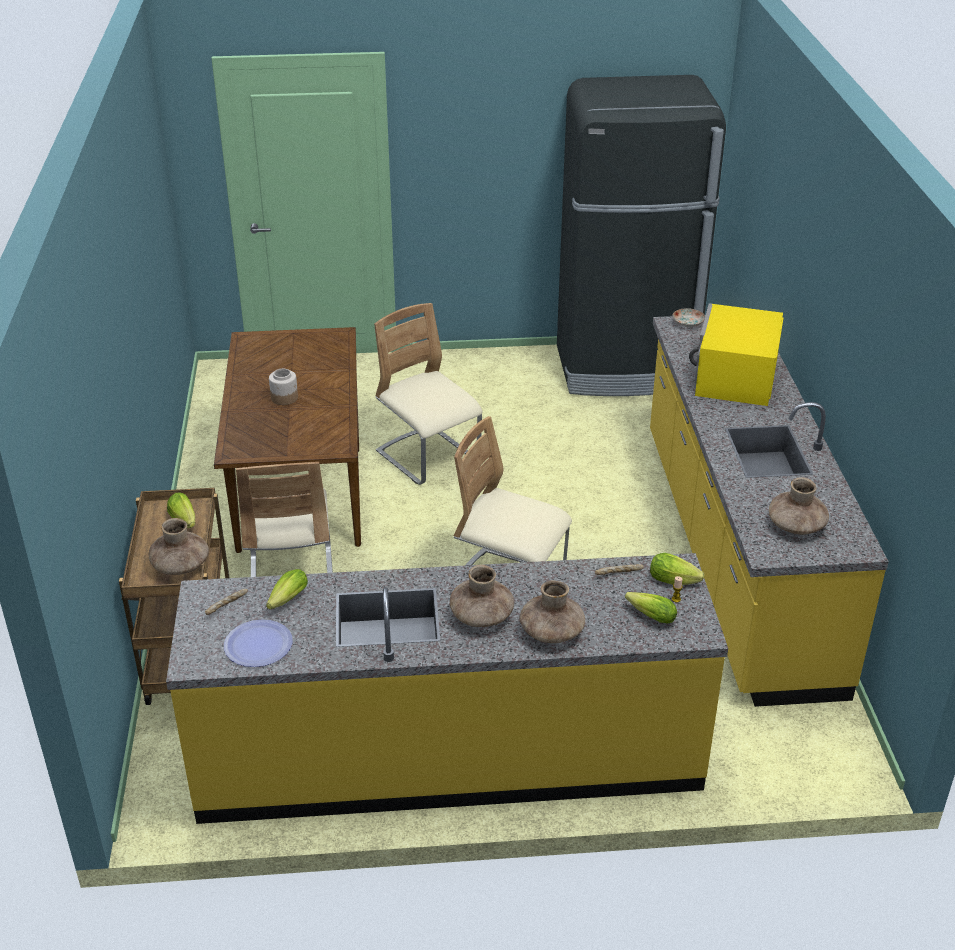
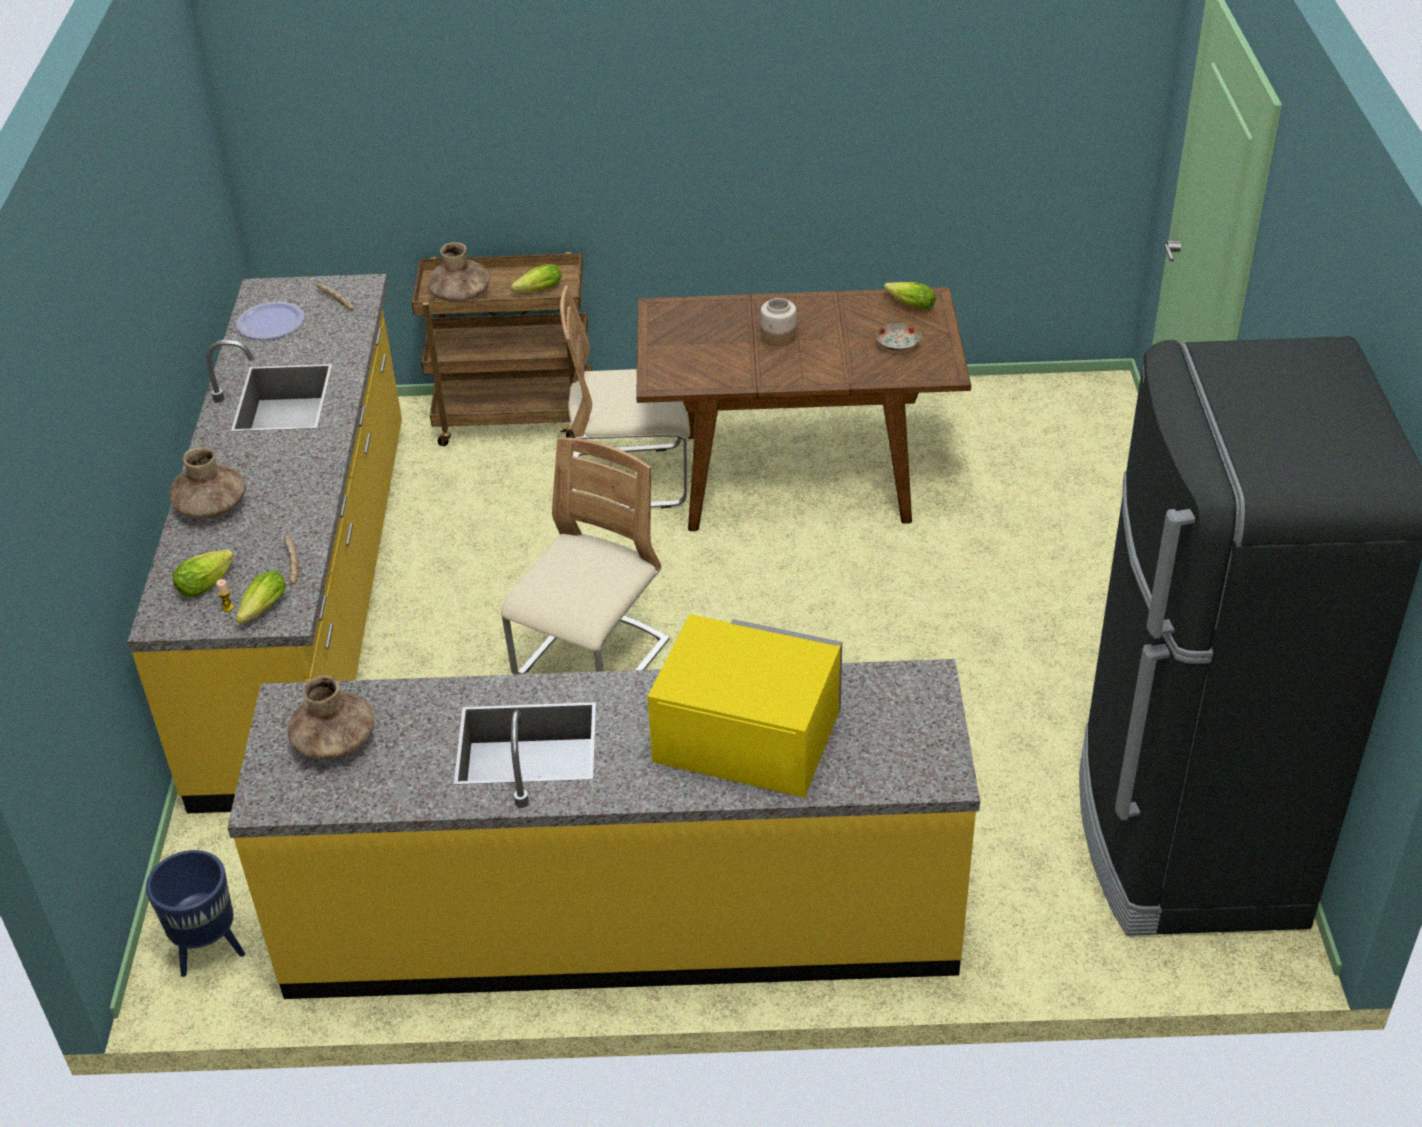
camera: 95 degrees right, 5 degrees up
(286, 601) = (330, 334): lettuce -> lettuce (908, 304)
(428, 457) = (889, 589): beige chair -> none
(481, 616) = (258, 458): brown vase -> none
(688, 323) = (931, 699): plate -> plate (897, 345)
(829, 748) = (208, 952): none -> blue planter

